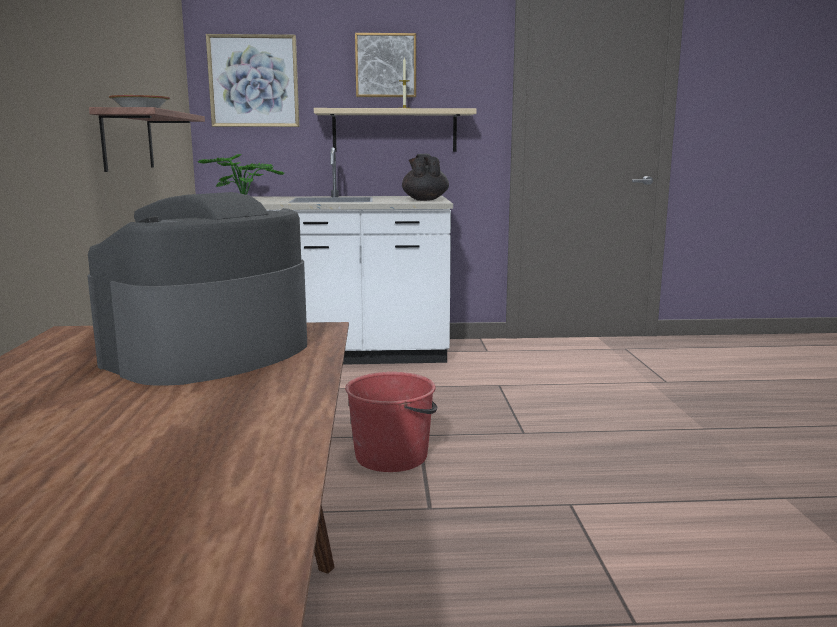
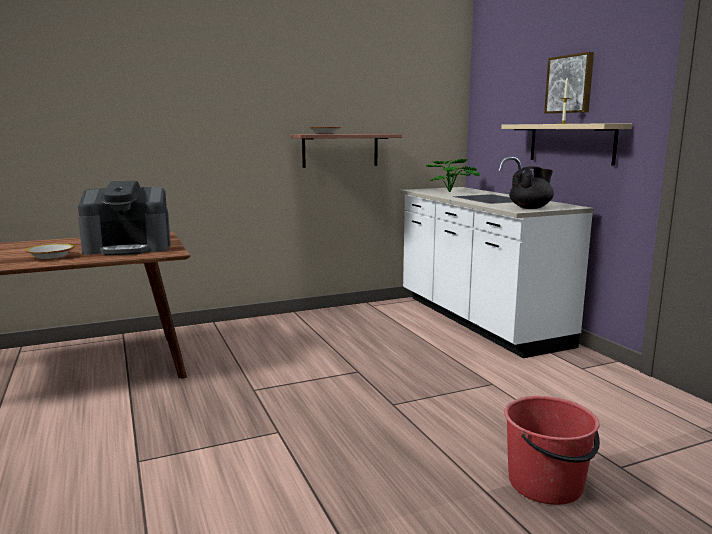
camera: 70 degrees right, 0 degrees up
(206, 413) = (51, 256): none -> bowl
(209, 353) = (128, 248): coffee machine -> coffee machine turned 150 degrees clockwise
(253, 81) = (496, 103): picture -> none
(392, 456) = (318, 369): red bucket -> red bucket (546, 484)

